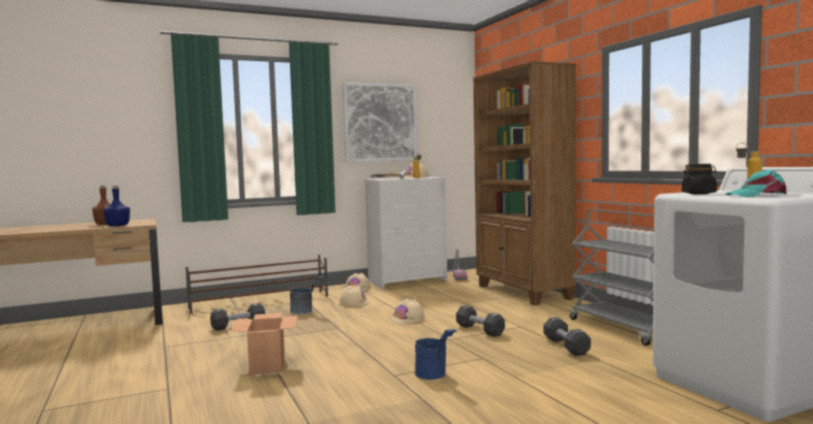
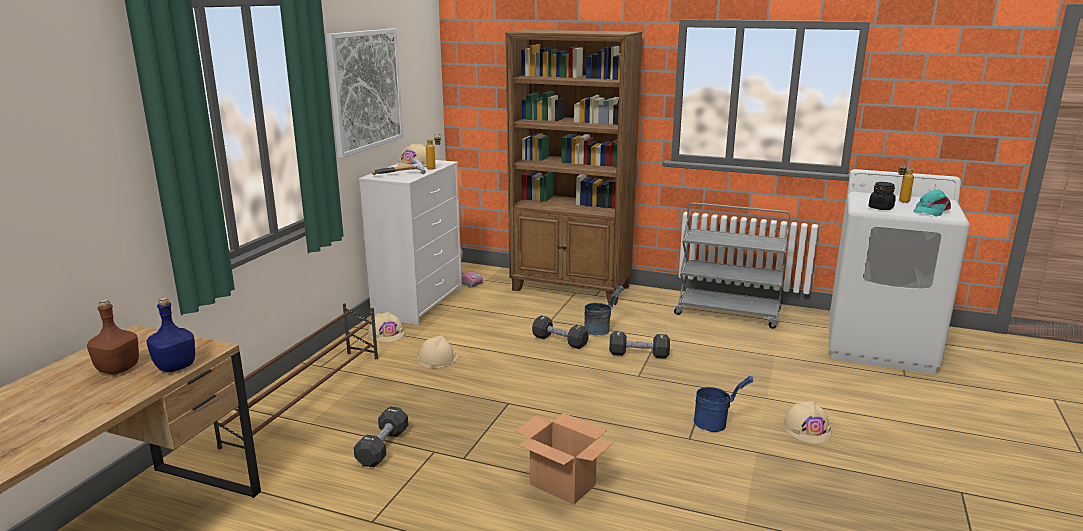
camera: 45 degrees left, 15 degrees up
(305, 312) = (412, 393): grey bucket -> grey bucket (601, 330)
(408, 318) = (546, 362): beige hard hat -> beige hard hat (807, 429)
(566, 346) = (732, 349): black dumbbell -> black dumbbell (559, 341)

